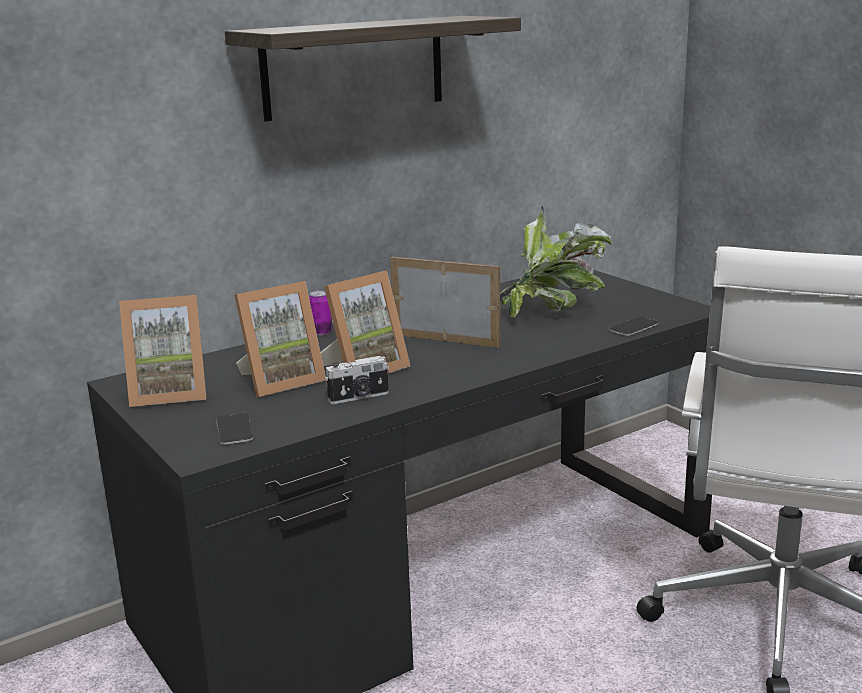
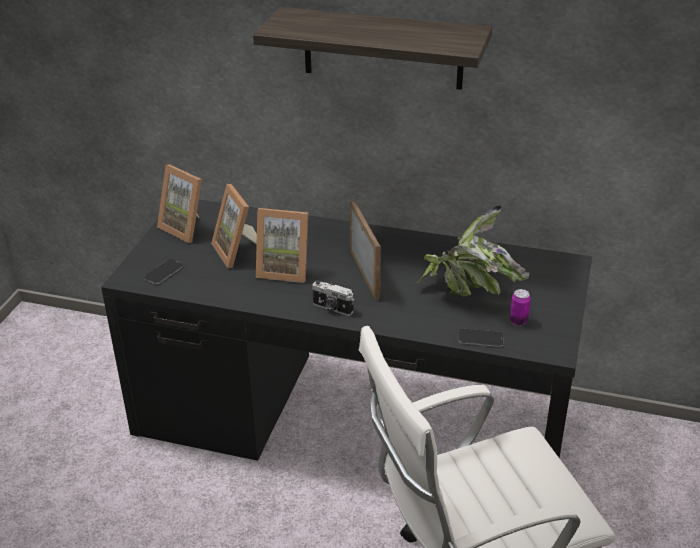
camera: 50 degrees right, 15 degrees up
(280, 381) = (238, 251): picture frame -> picture frame turned 45 degrees clockwise
(321, 332) = (323, 225): can -> can (518, 321)
(359, 397) = (244, 288): camera -> camera (332, 308)

